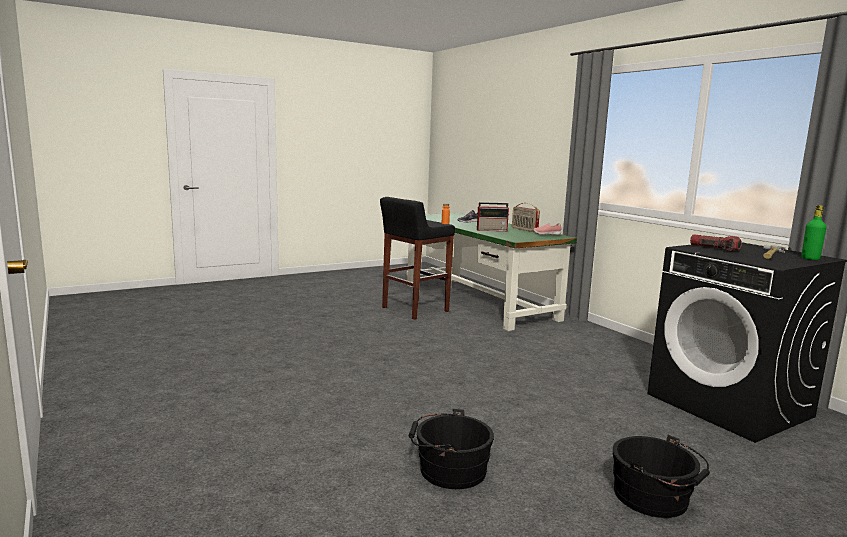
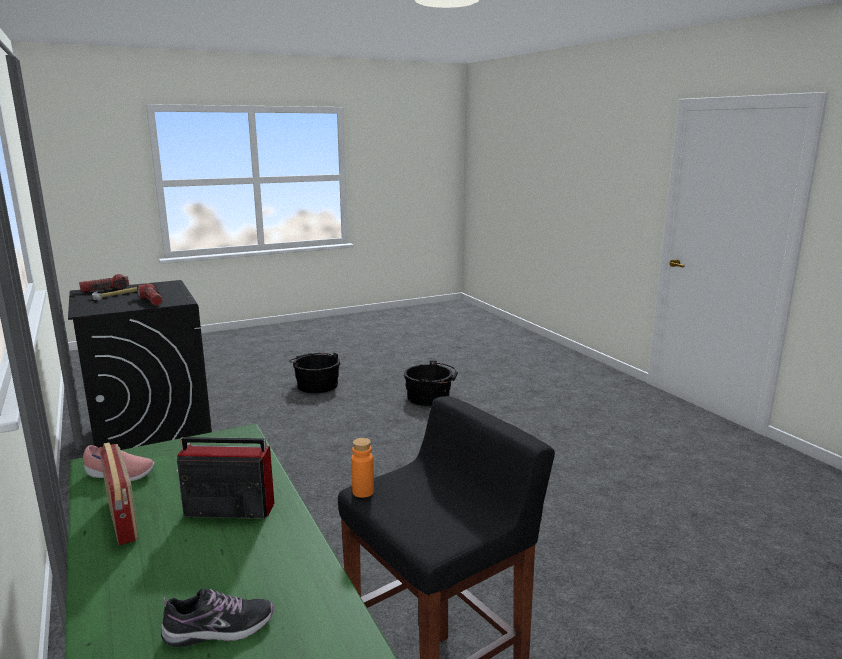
camera: 175 degrees left, 5 degrees up
(810, 259) = (105, 290): green bottle -> flashlight

